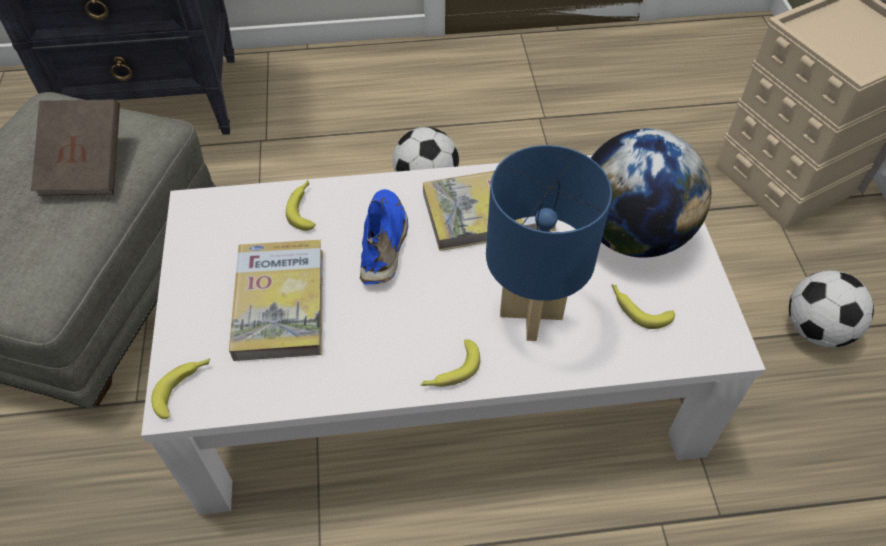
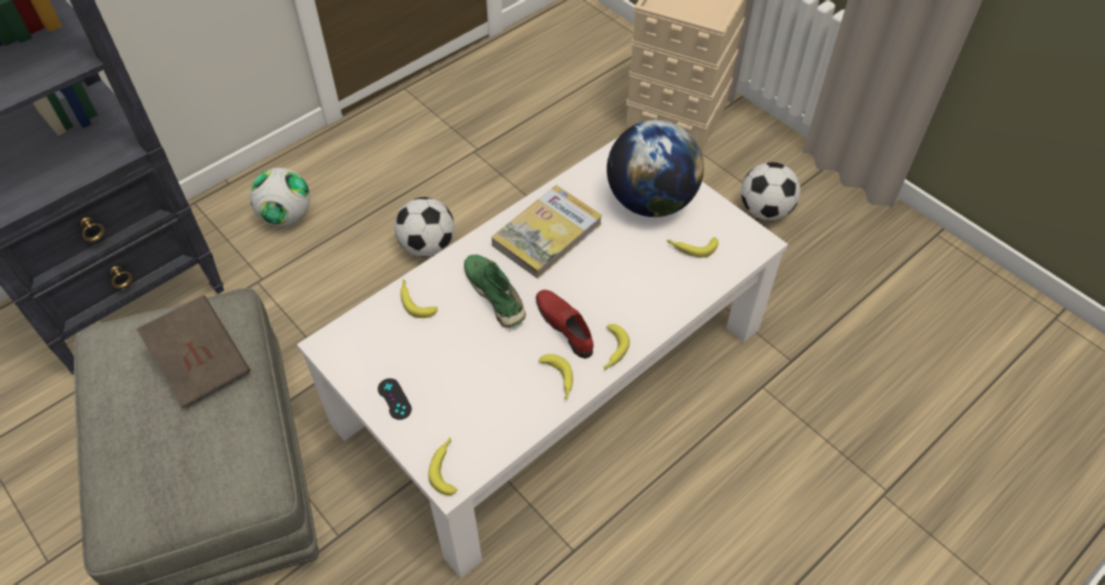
camera: 35 degrees left, 0 degrees up
(201, 290) = (394, 399): none -> black game controller
(280, 302) = (459, 374): book -> none
(329, 97) = (287, 216): none -> football
(368, 367) = (558, 380): none -> banana
(384, 243) = (496, 294): blue shoe -> green shoe
(426, 314) = (565, 325): none -> red shoe
(530, 313) = (630, 287): blue table lamp -> none

